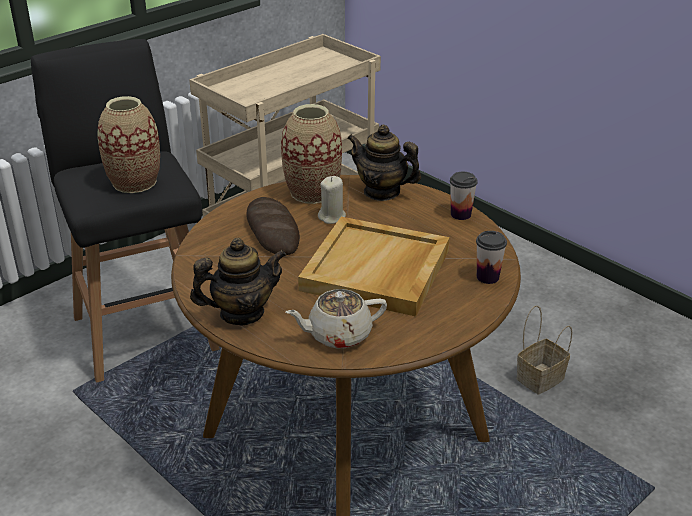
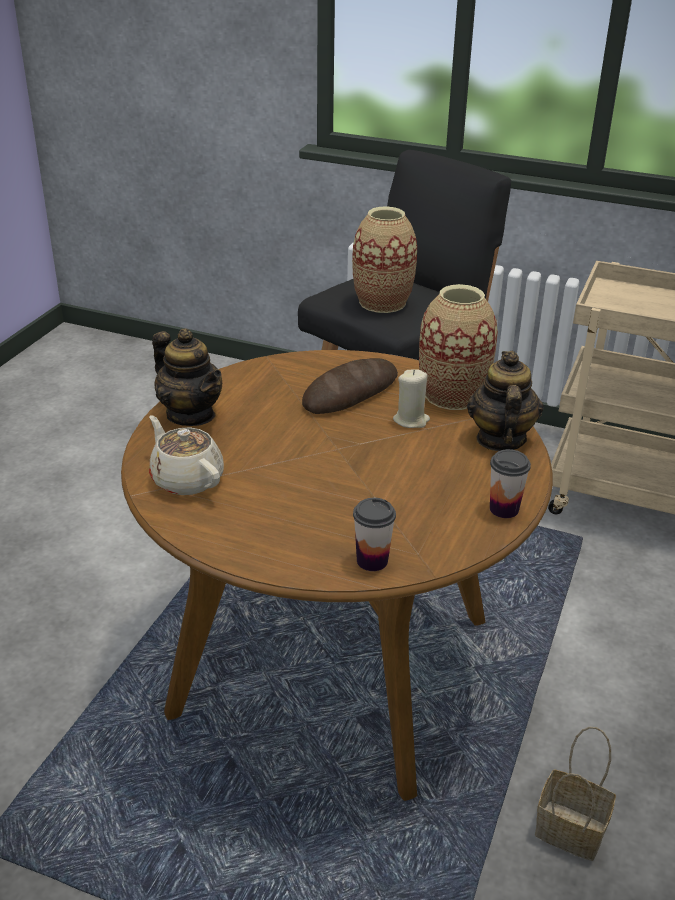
camera: 65 degrees right, 0 degrees up
(376, 271) = (323, 475): beige tray -> none

